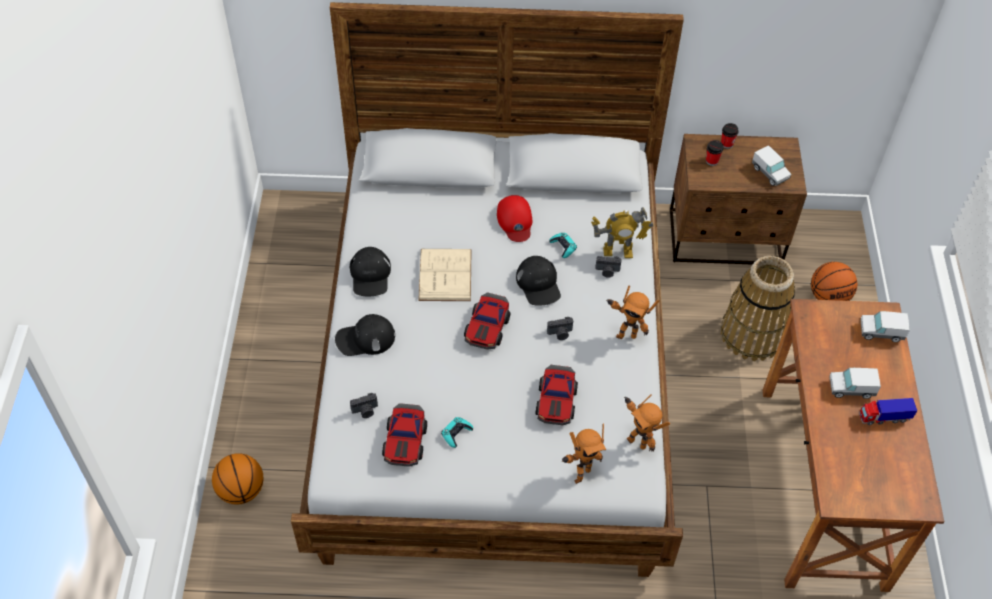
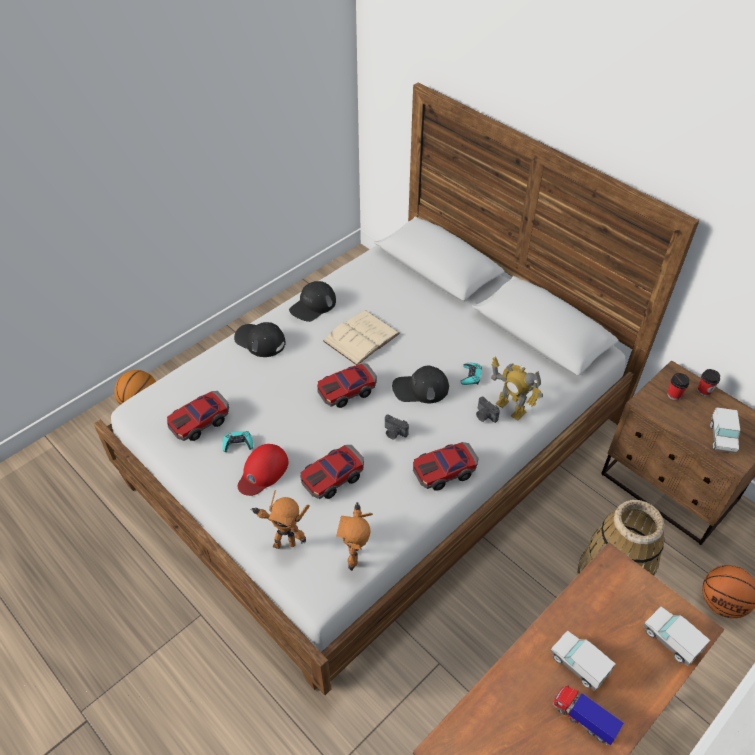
camera: 45 degrees right, 5 degrees down
(365, 411) = (201, 384): camera -> none
(515, 221) = (455, 336): red cap -> red cap (263, 471)
(538, 284) = (420, 388): black cap -> black cap turned 60 degrees clockwise
(626, 334) = (444, 471): toy robot -> toy car

